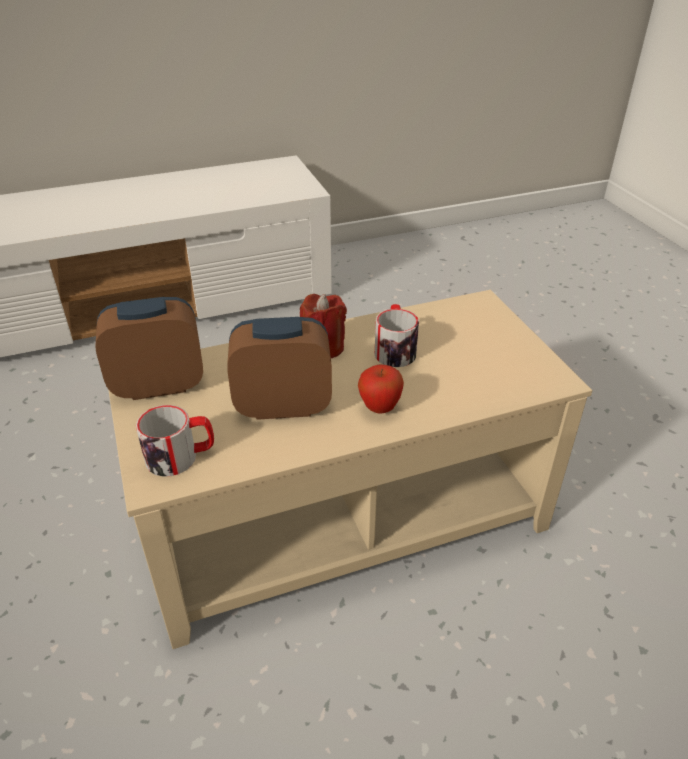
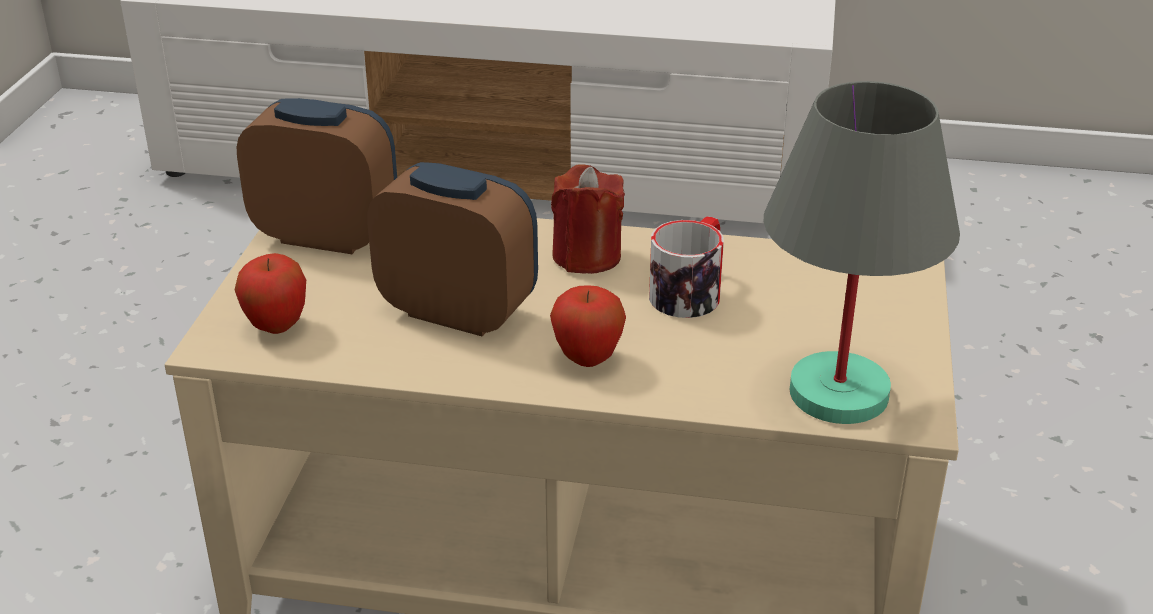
camera: 30 degrees right, 5 degrees down
(181, 456) = (276, 327): mug -> apple
(516, 380) = (839, 392): none -> grey table lamp

